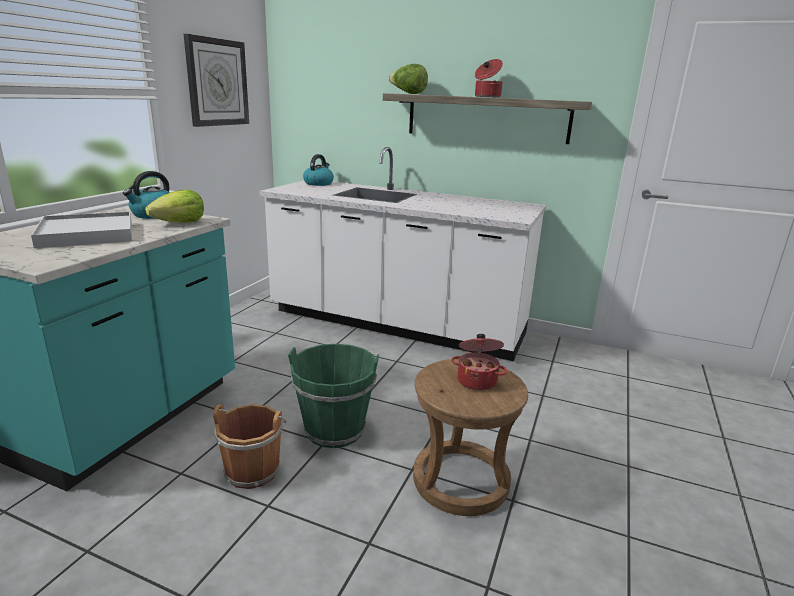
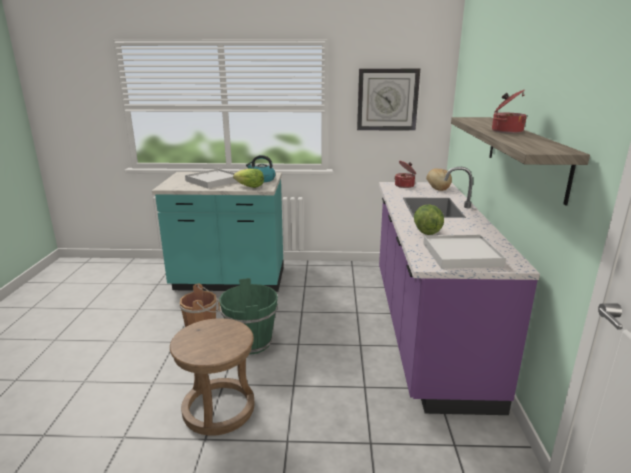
camera: 70 degrees right, 0 degrees up
(318, 183) = (437, 187): kettle -> bread
(396, 324) = (426, 329): white counter -> purple counter
(408, 93) = (477, 119): lettuce -> lettuce (426, 231)
(477, 381) = (217, 341): cooking pot -> cooking pot (405, 185)
(502, 209) = (461, 254): none -> white tray

